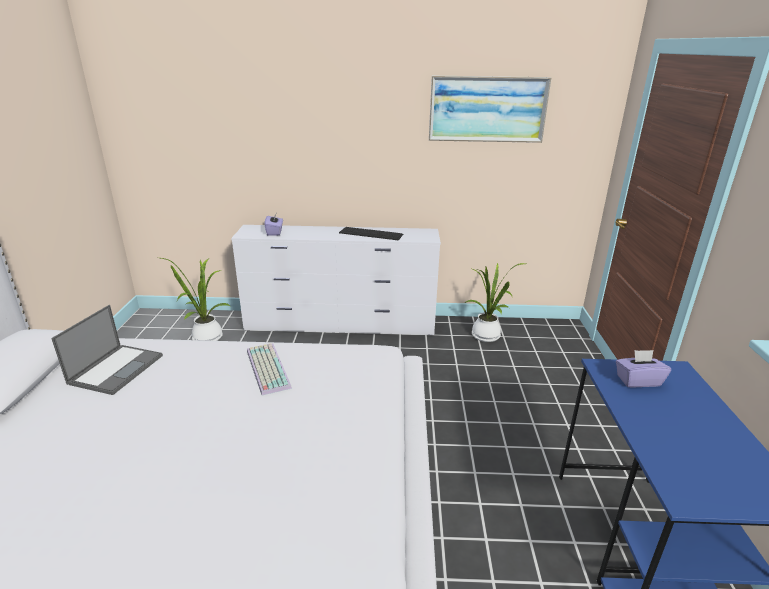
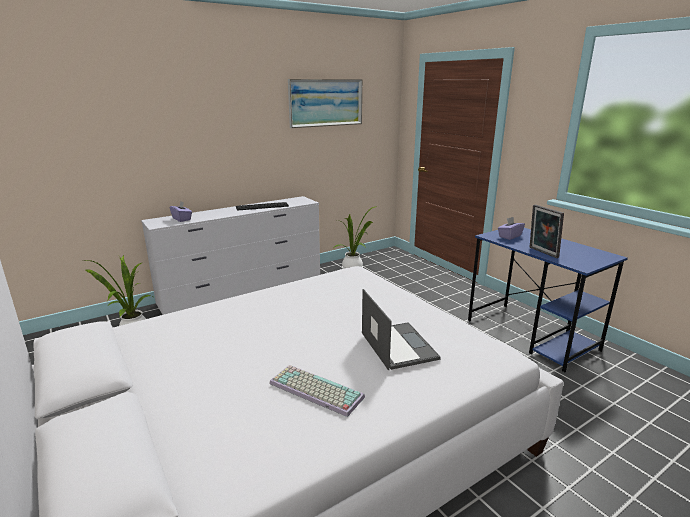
camera: 35 degrees left, 5 degrees down
(117, 368) = (176, 335): laptop -> laptop (398, 345)
(266, 368) = (297, 298): keyboard -> keyboard (314, 391)
(648, 435) = (542, 252): none -> picture frame

